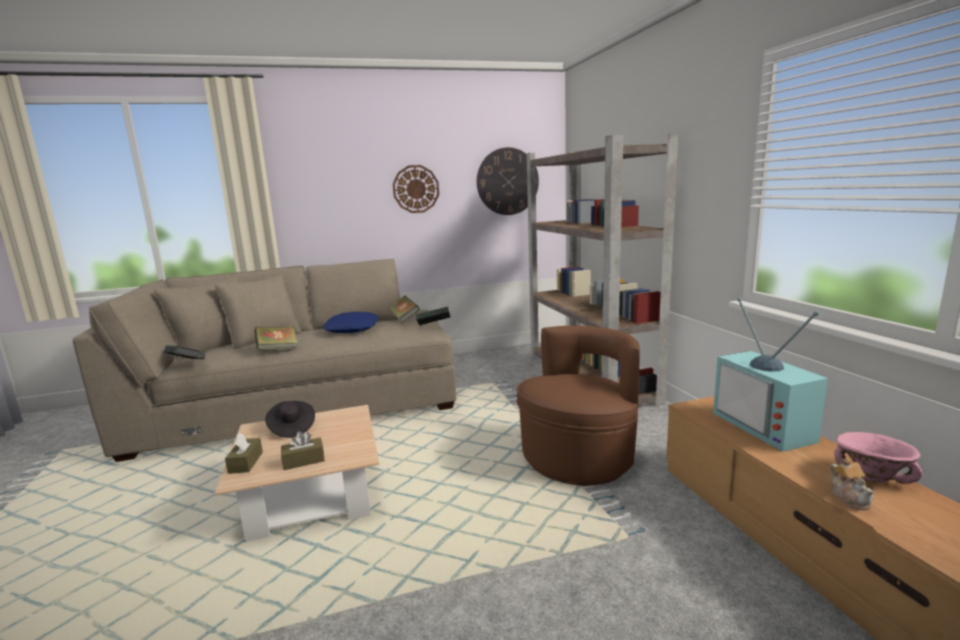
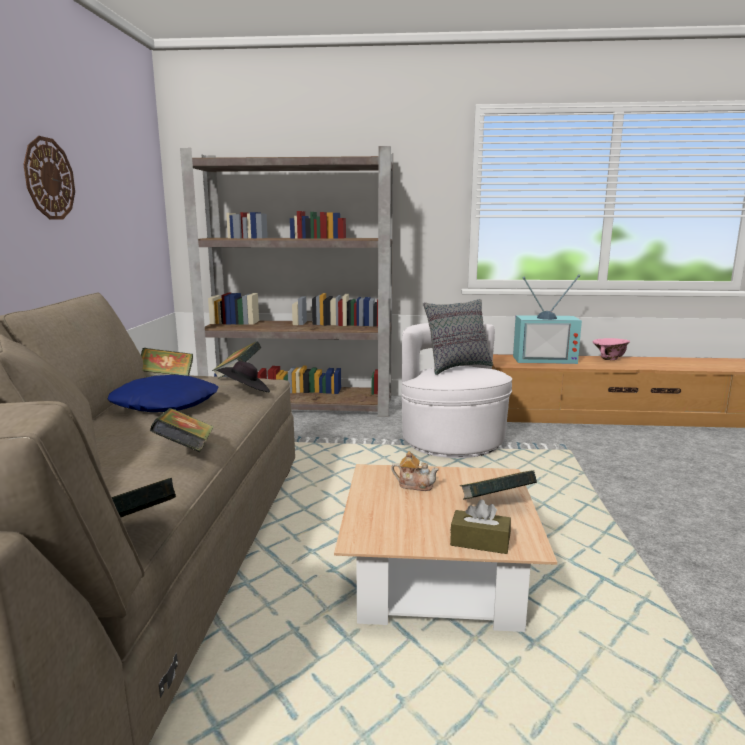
camera: 70 degrees left, 0 degrees up
(291, 428) = (390, 511): black hat -> black hat (245, 392)
(303, 461) = (495, 504): brown tissue box -> book
(507, 181) = (128, 183): wall clock -> none
(576, 458) = (453, 441): brown armchair -> white armchair
(578, 381) = (458, 368): none -> grey pillow
(850, 497) = (629, 366): teapot -> teapot (415, 485)

